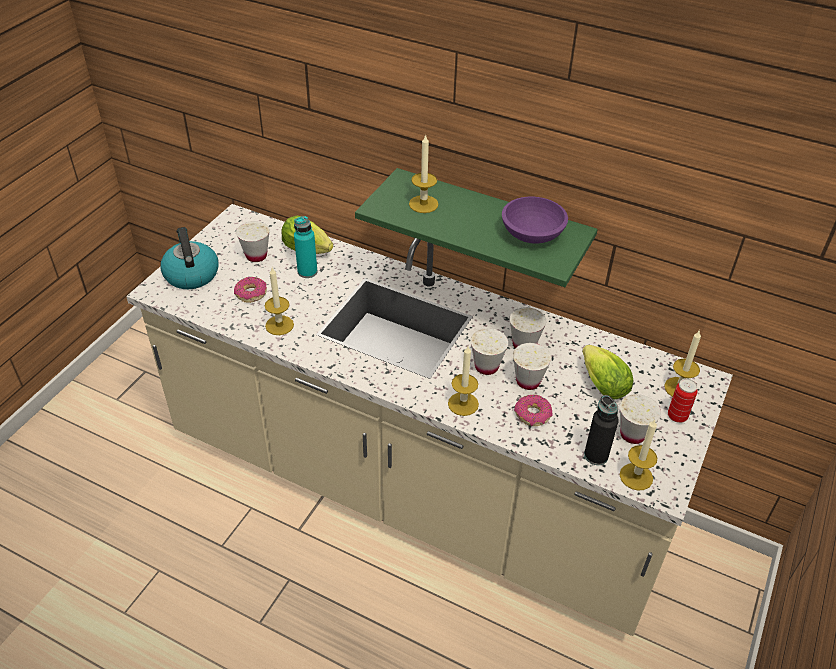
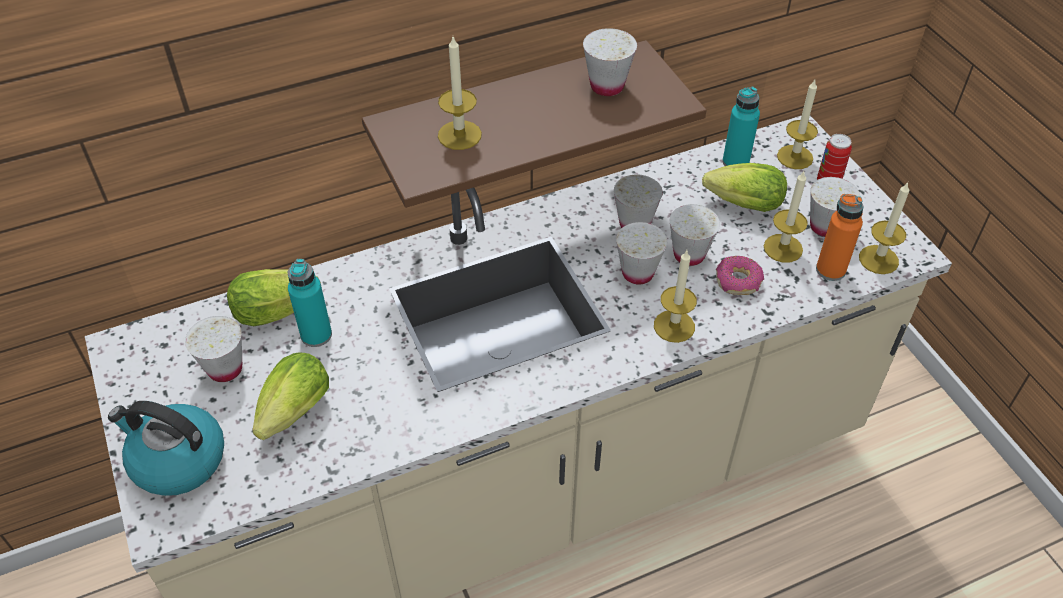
camera: 50 degrees left, 5 degrees up
(251, 294) = (292, 415): donut -> lettuce
(279, 325) = (383, 418): candle -> candle (783, 248)
(490, 225) = (510, 115): green shelf -> brown shelf
(533, 234) = (607, 86): purple bowl -> white cup
(596, 455) = (830, 270): black bottle -> orange bottle
(636, 362) = (735, 162): none -> turquoise bottle

